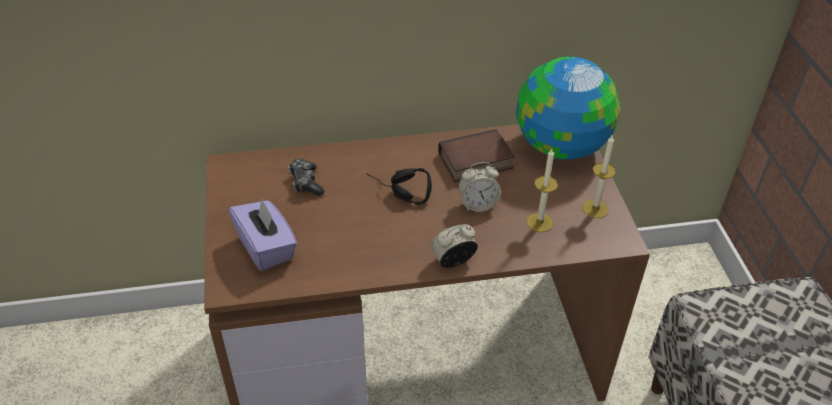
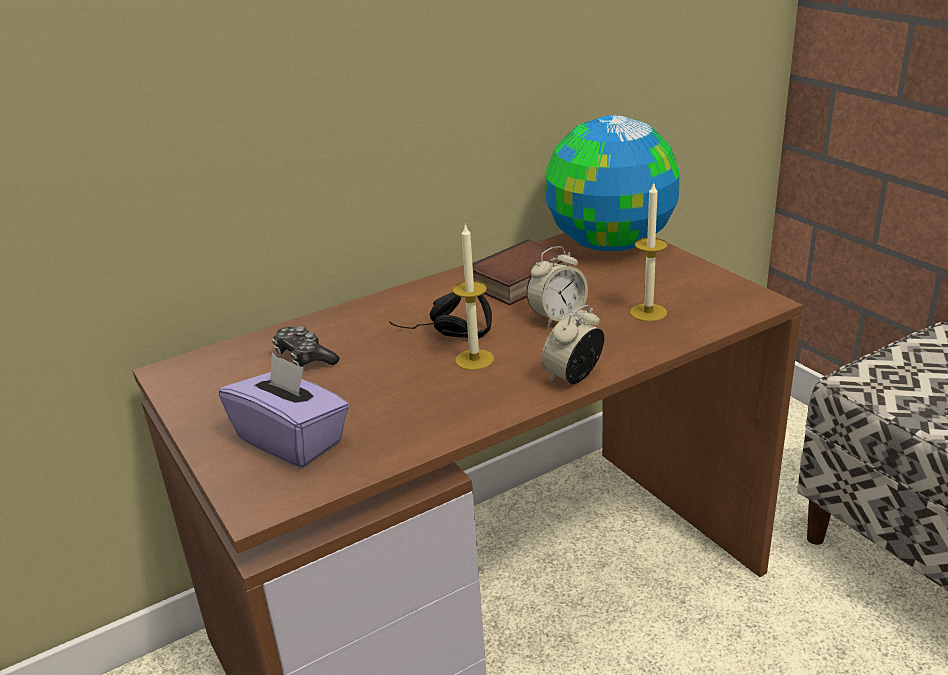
camera: 20 degrees left, 15 degrees down
(595, 209) = (701, 284): candle -> candle (474, 360)

